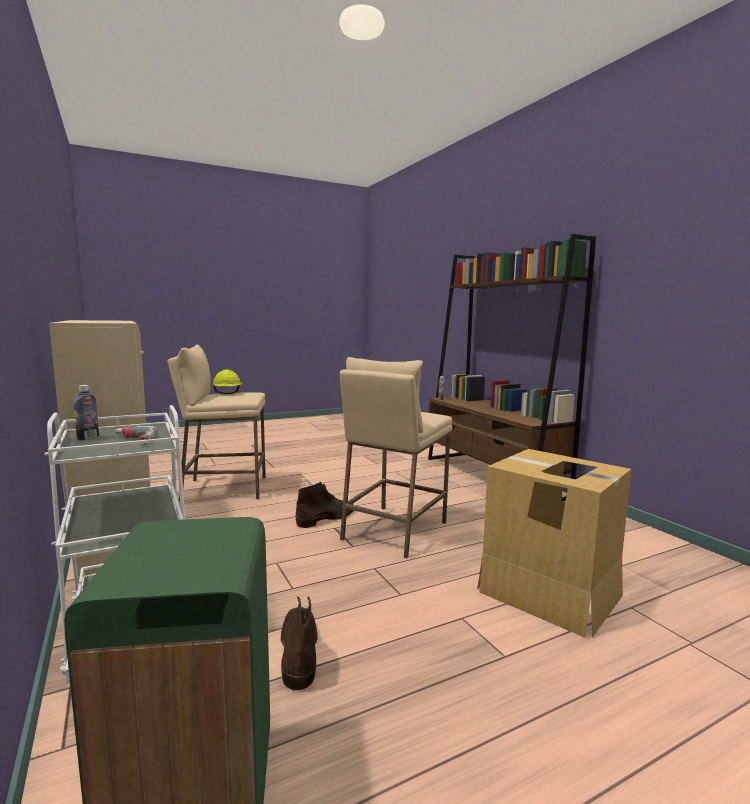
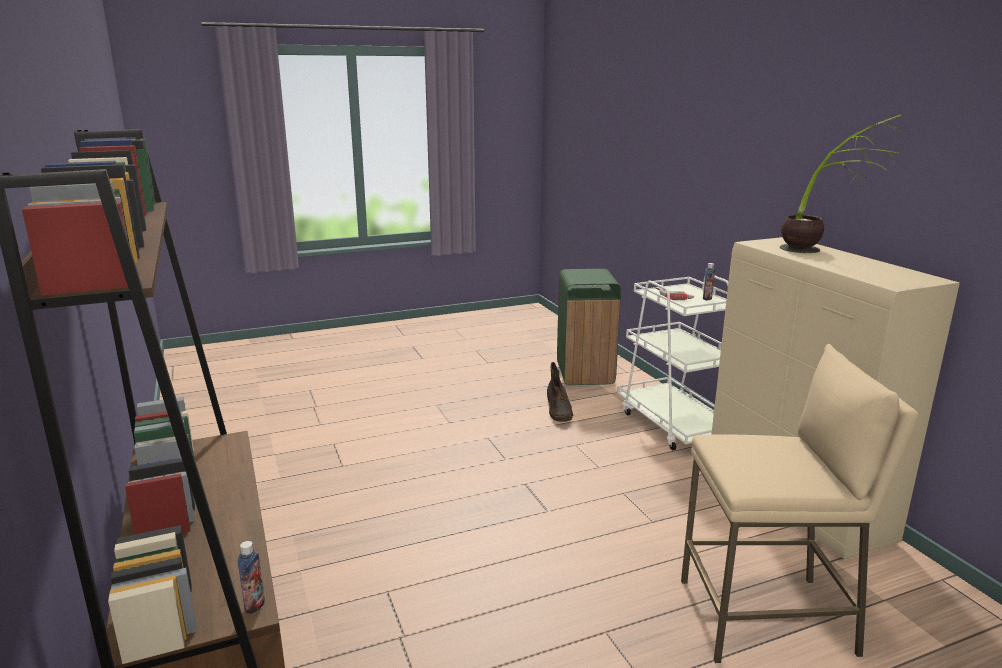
camera: 175 degrees left, 10 degrees up
(89, 321) = (821, 253): none -> potted plant
(227, 393) = (788, 466): yellow hard hat -> none
(326, 518) = (560, 528): brown boot -> none
(394, 531) = (474, 503): beige stool -> none
(549, 593) = (369, 434): cardboard box -> none

